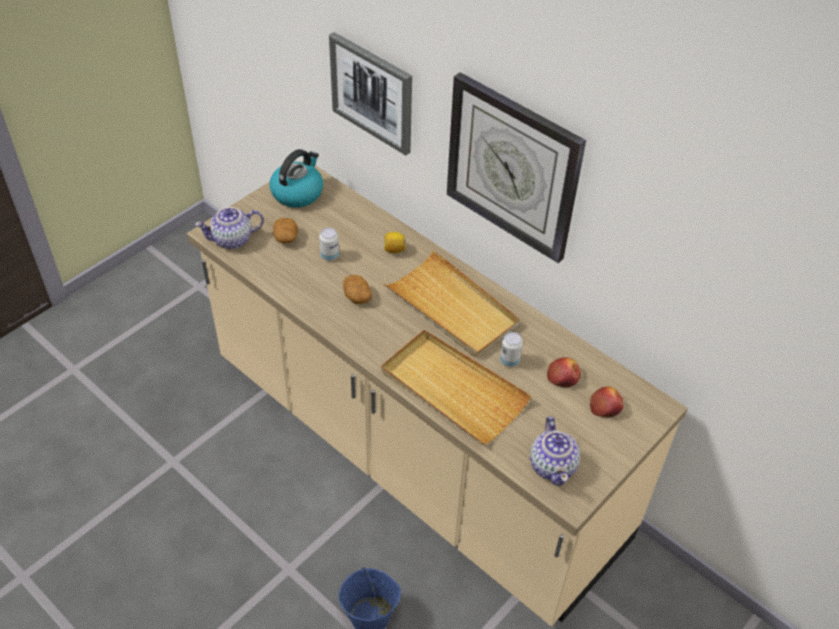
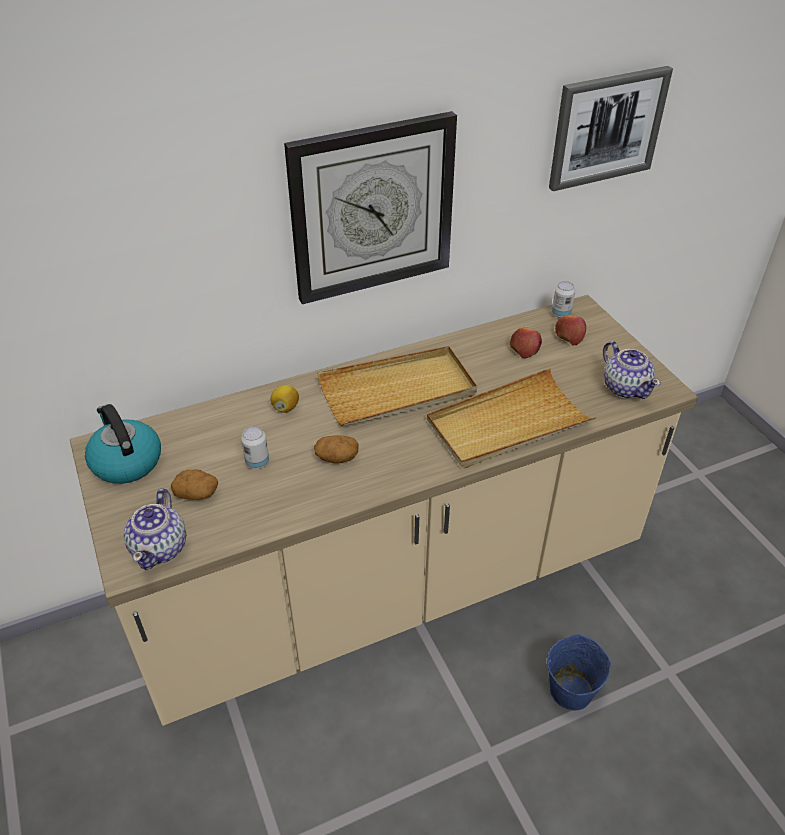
camera: 65 degrees left, 5 degrees down
(372, 92) = (155, 265): picture -> picture (606, 128)
(509, 360) = (489, 374): can -> can (561, 314)
(553, 465) = (625, 387): teapot -> teapot turned 45 degrees clockwise

